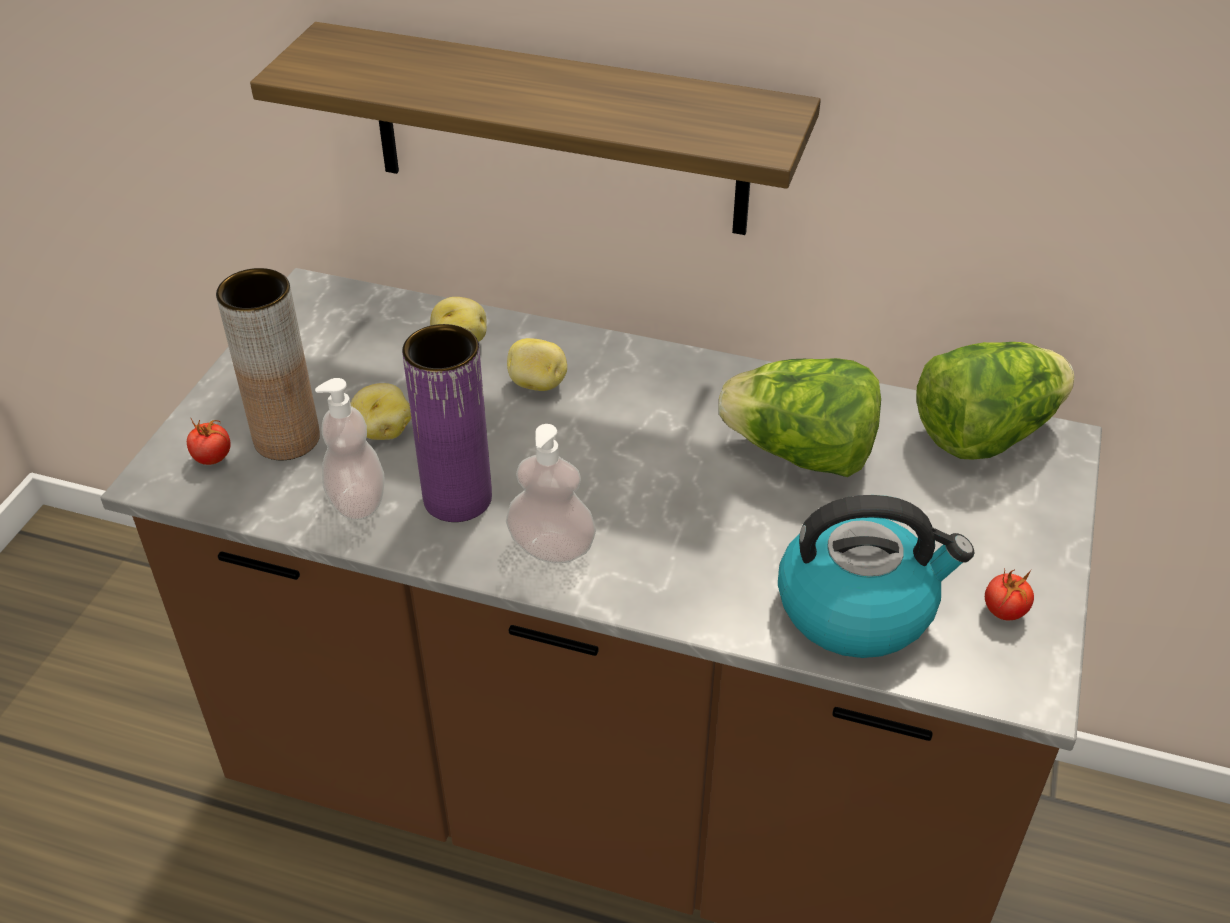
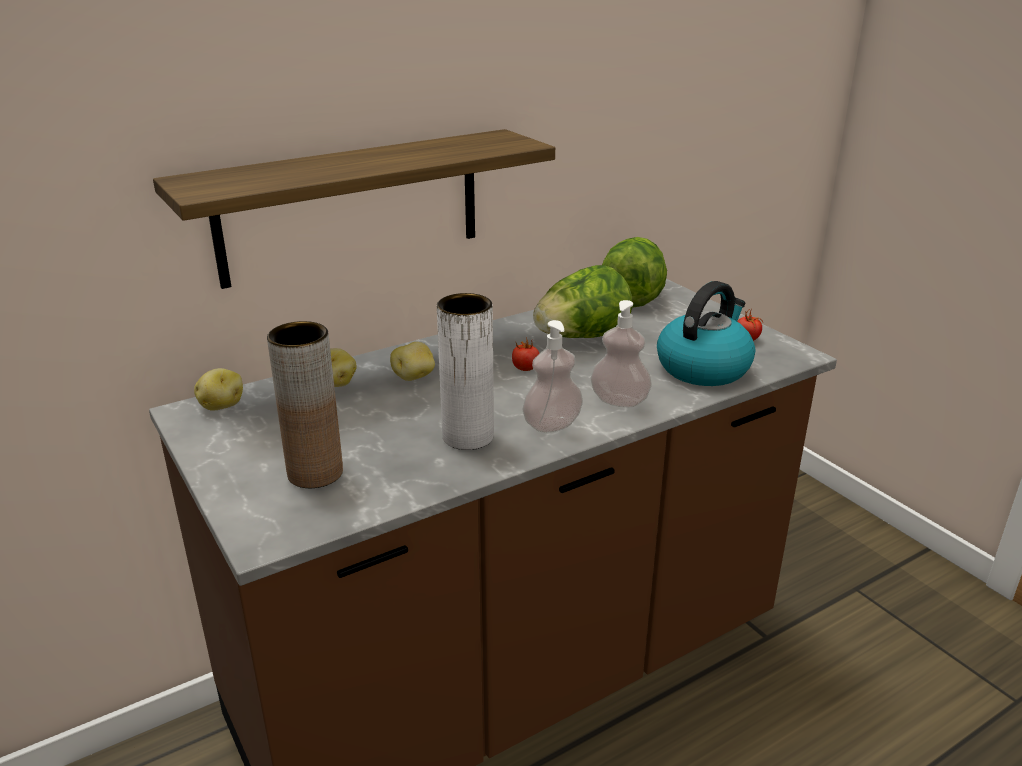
camera: 50 degrees left, 15 degrees down
(213, 458) = (283, 508): tomato -> tomato (525, 368)
(357, 501) = (417, 470): soap dispenser -> soap dispenser (619, 401)
(382, 430) = (367, 437): potato -> potato (221, 406)
(457, 498) = (468, 437): purple vase -> white vase

